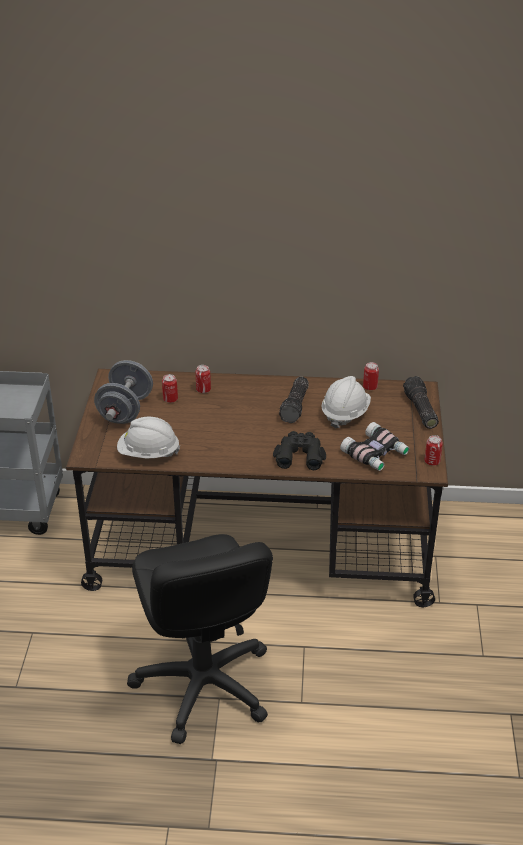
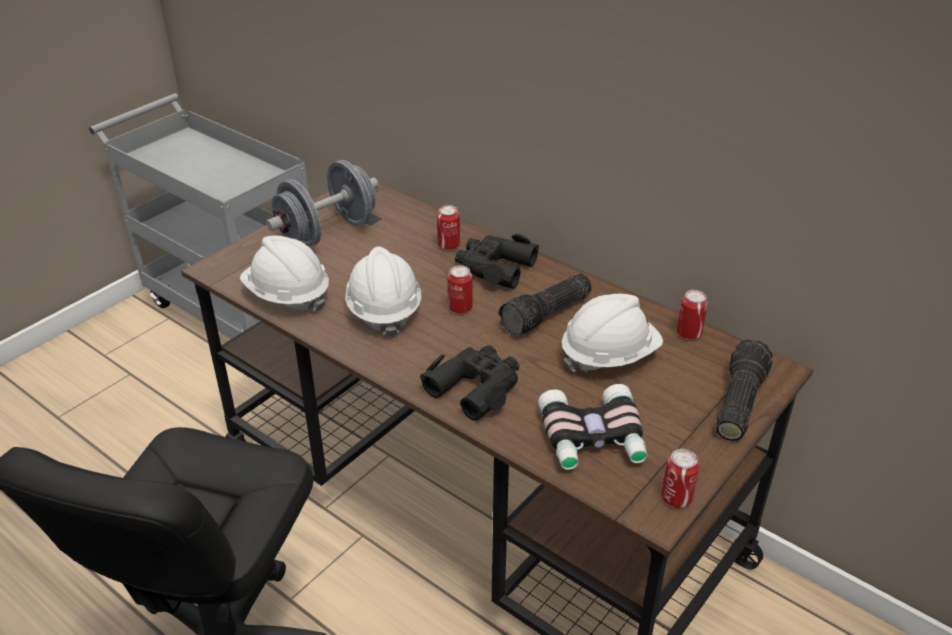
camera: 35 degrees right, 0 degrees up
(170, 399) = (394, 240): can -> can (460, 308)
(210, 439) = (383, 310): none -> white hard hat
(242, 392) = (494, 267): none -> black binoculars

